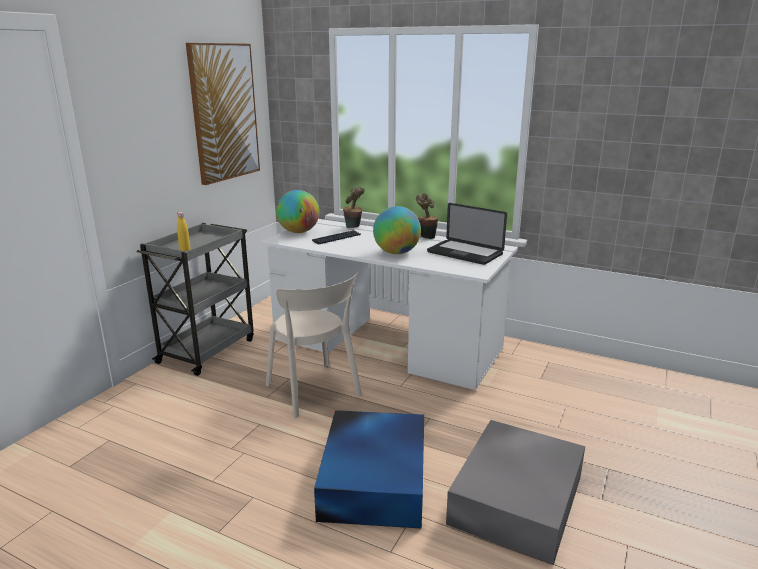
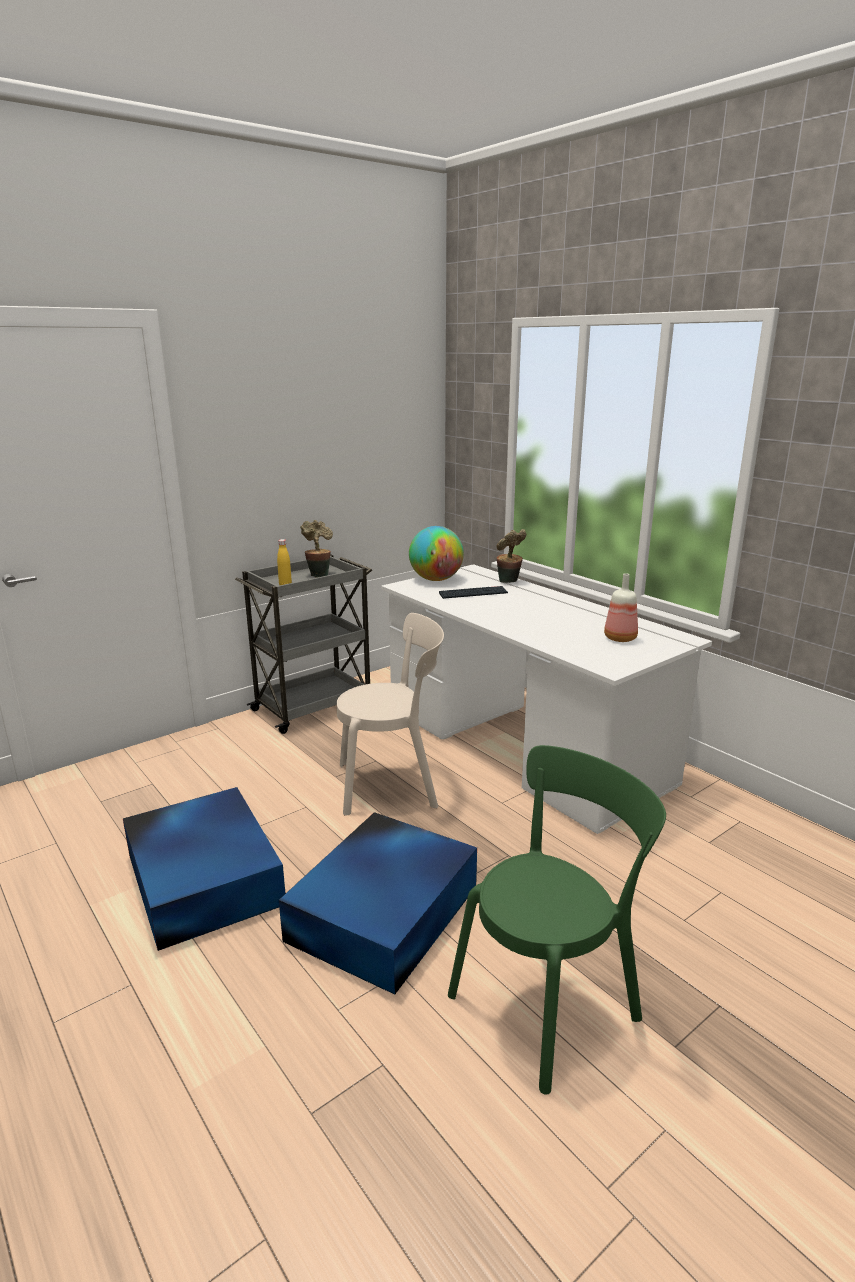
camera: 25 degrees right, 0 degrees up
(216, 497) = (204, 877): none -> blue storage box
(224, 112) = (375, 423): picture -> none
(315, 392) = (393, 784): beige chair -> beige chair turned 90 degrees counterclockwise
(396, 253) = (528, 624): globe -> none
(426, 237) = (591, 608): potted plant -> potted plant (318, 574)
(464, 253) = (621, 638): laptop -> bottle
(518, 498) = (549, 1001): grey storage box -> green chair

